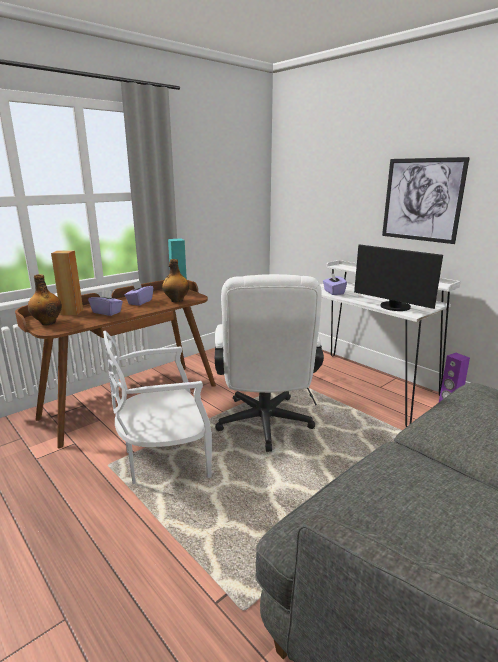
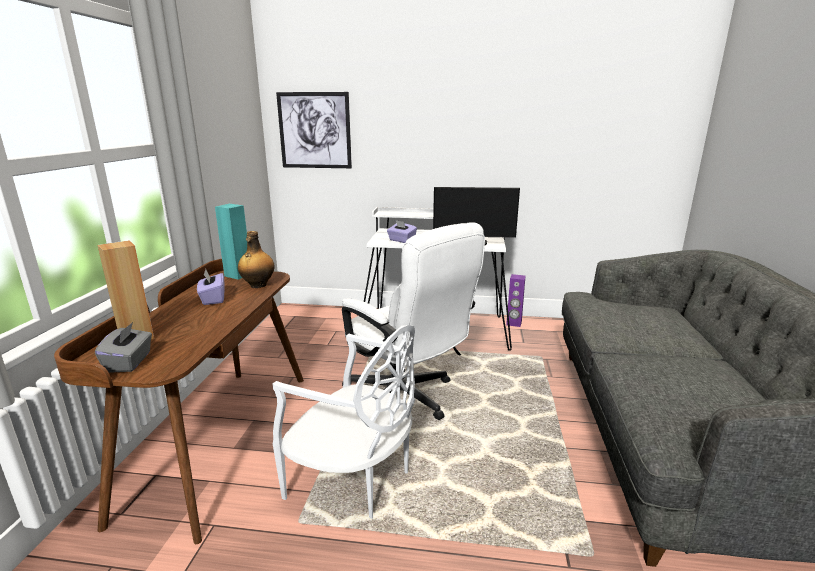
camera: 40 degrees left, 0 degrees up
(48, 322) = (129, 362): bottle -> grey tissue box
(107, 312) = (195, 323): purple tissue box -> none
(164, 459) = (354, 480): white chair -> white chair turned 90 degrees counterclockwise
(422, 200) = (459, 139): picture -> picture (314, 130)

